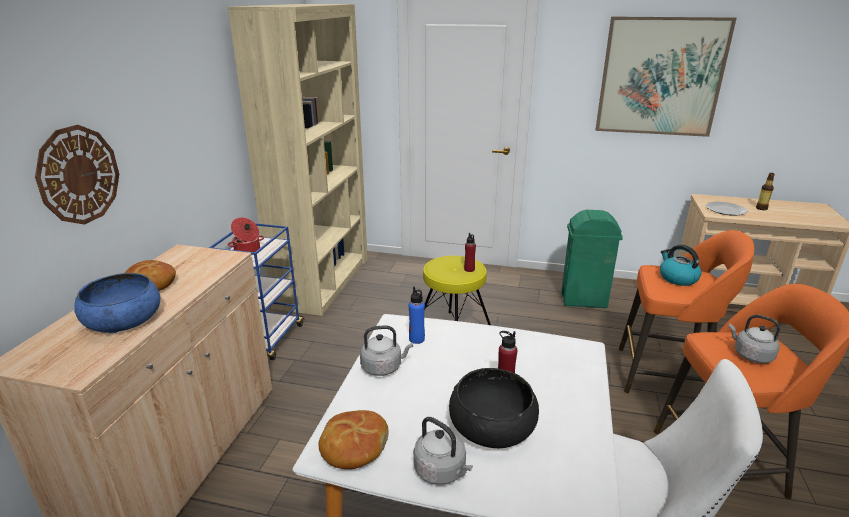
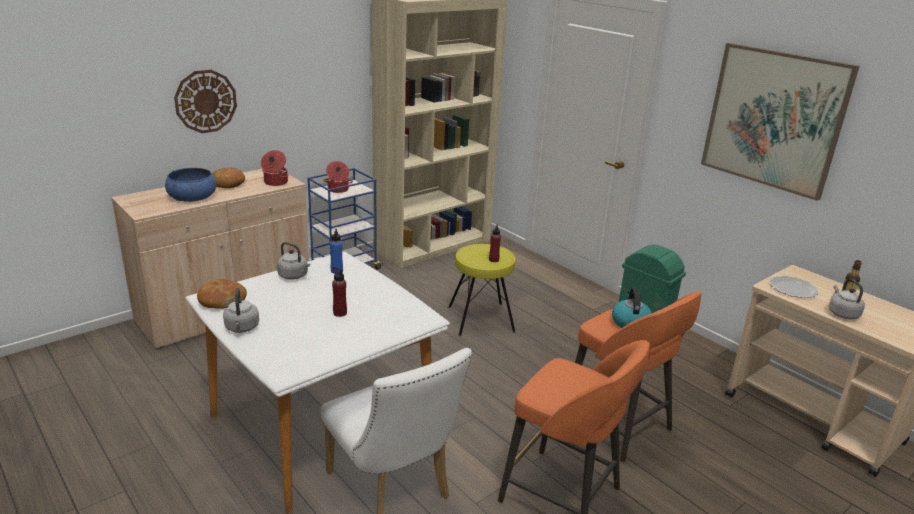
camera: 35 degrees right, 0 degrees up
(212, 262) = (275, 182): none -> cooking pot
(492, 425) = (299, 324): black bowl -> none
(750, 355) = (570, 386): grey kettle -> grey kettle (842, 313)

